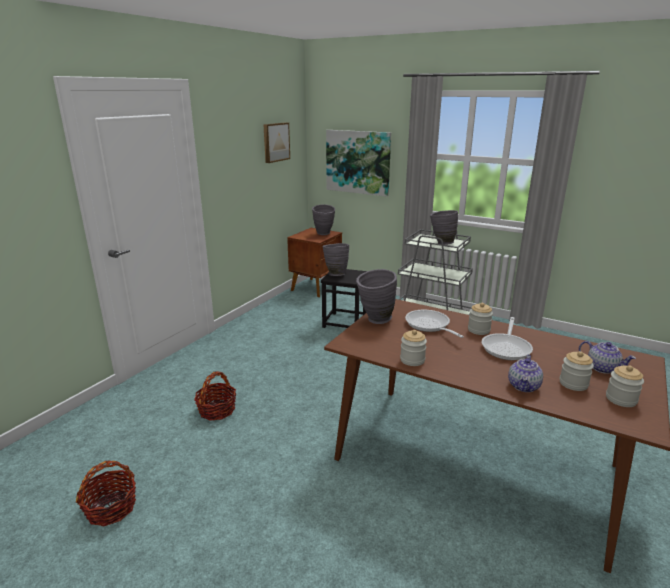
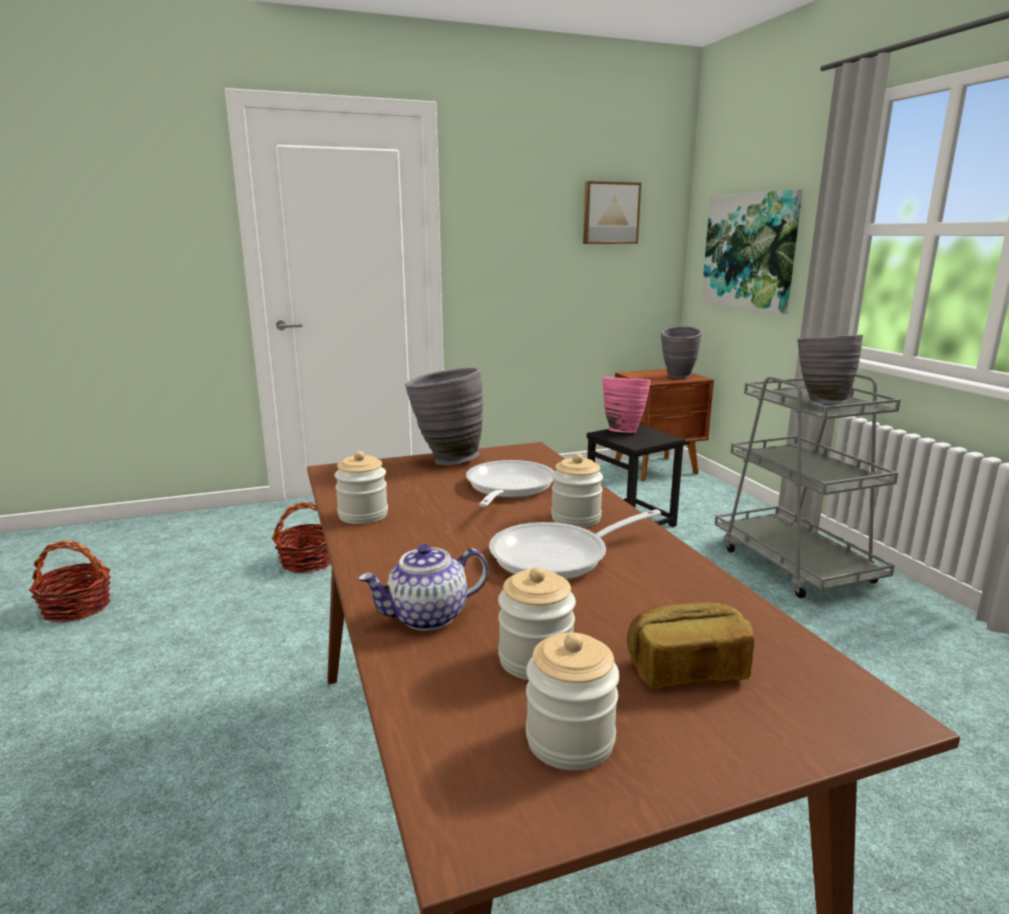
camera: 40 degrees right, 5 degrees down
(335, 274) = (623, 431): grey vase -> pink vase
(603, 368) = (687, 669): teapot -> bread

